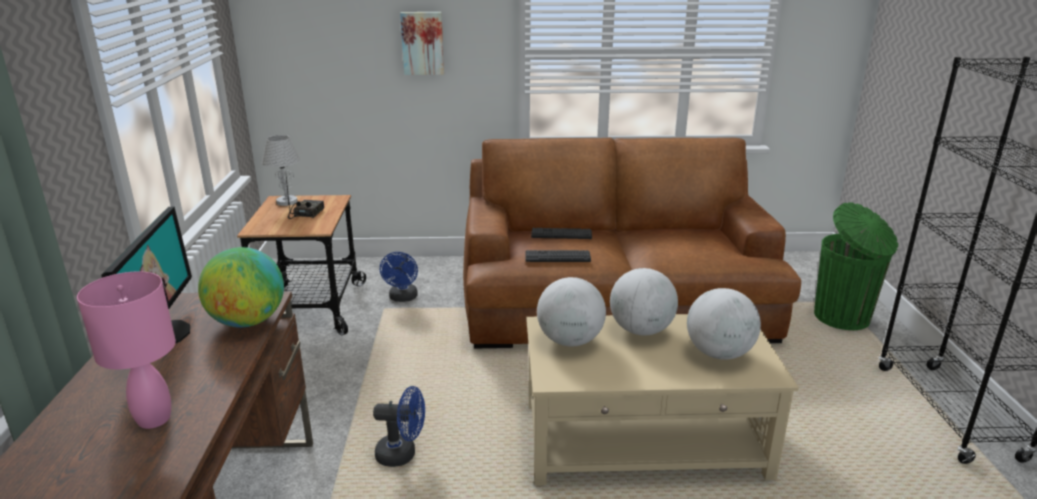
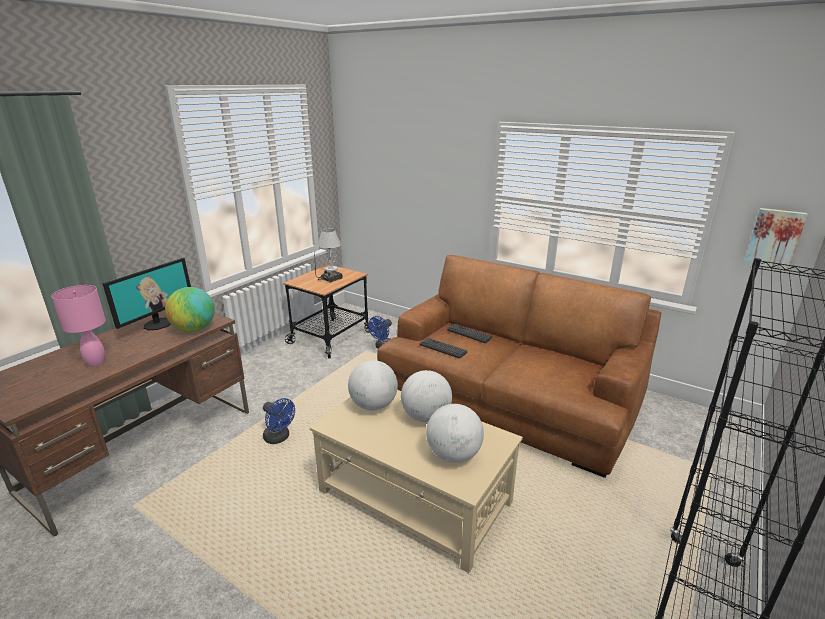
camera: 35 degrees right, 0 degrees up
(422, 43) = (433, 182): picture -> picture (774, 238)
(843, 318) = (693, 482): green trash can -> none

